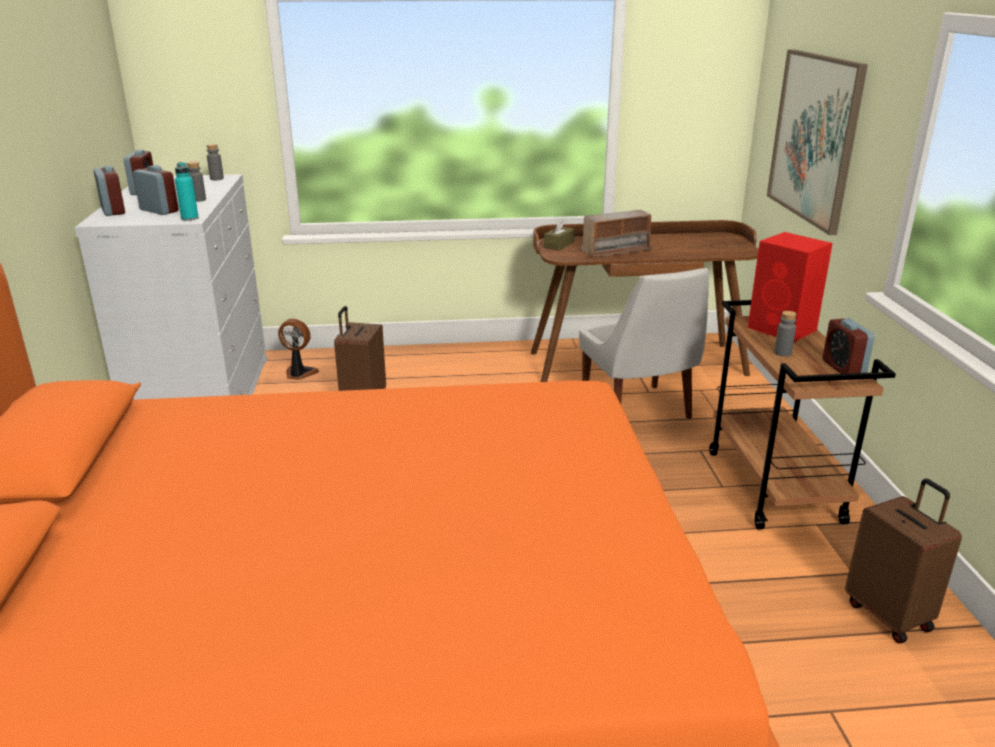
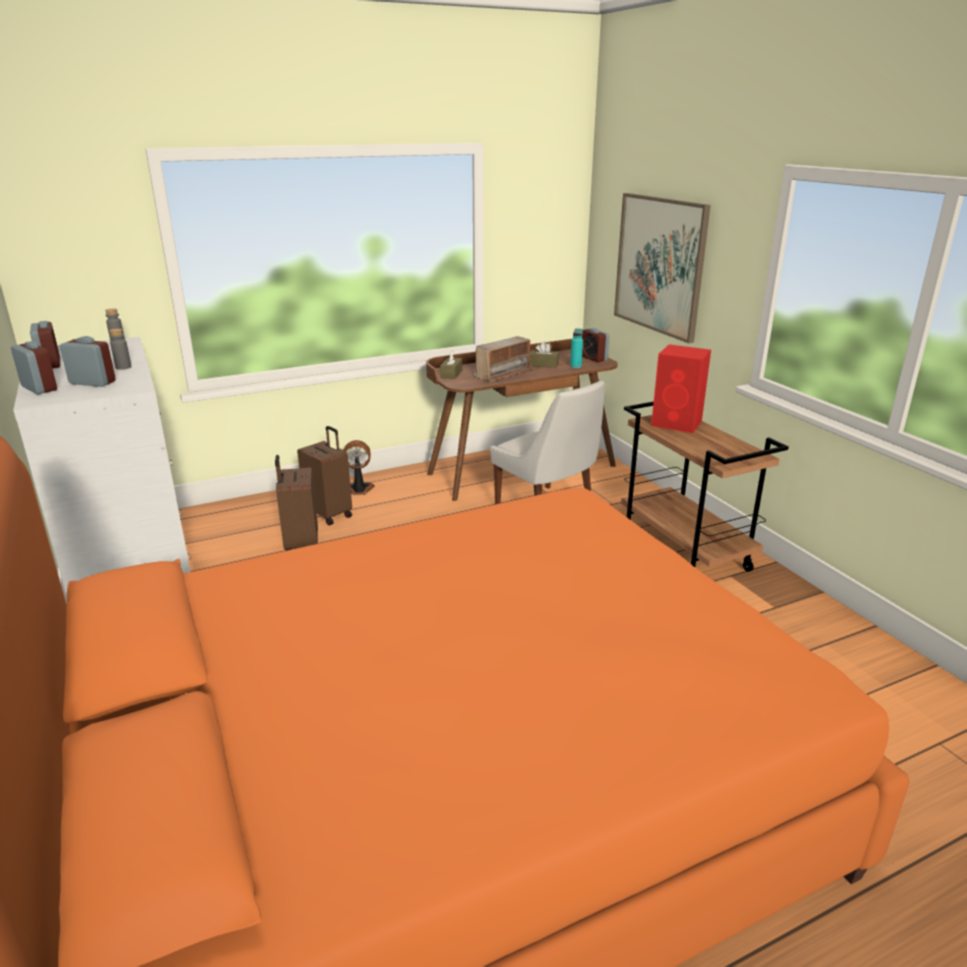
camera: 20 degrees left, 0 degrees up
(190, 218) = (136, 387): turquoise bottle -> turquoise bottle (575, 366)
(299, 374) = (219, 528): fan -> fan (359, 489)
(670, 245) = (543, 364): none -> brown tissue box
(782, 353) = (691, 442): grey bottle -> none
(843, 368) = (742, 448): alarm clock -> alarm clock (594, 358)
(889, 615) = (816, 633): brown suitcase -> brown suitcase (330, 514)

